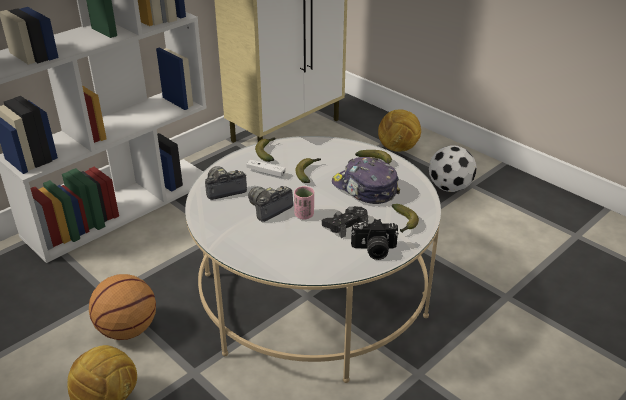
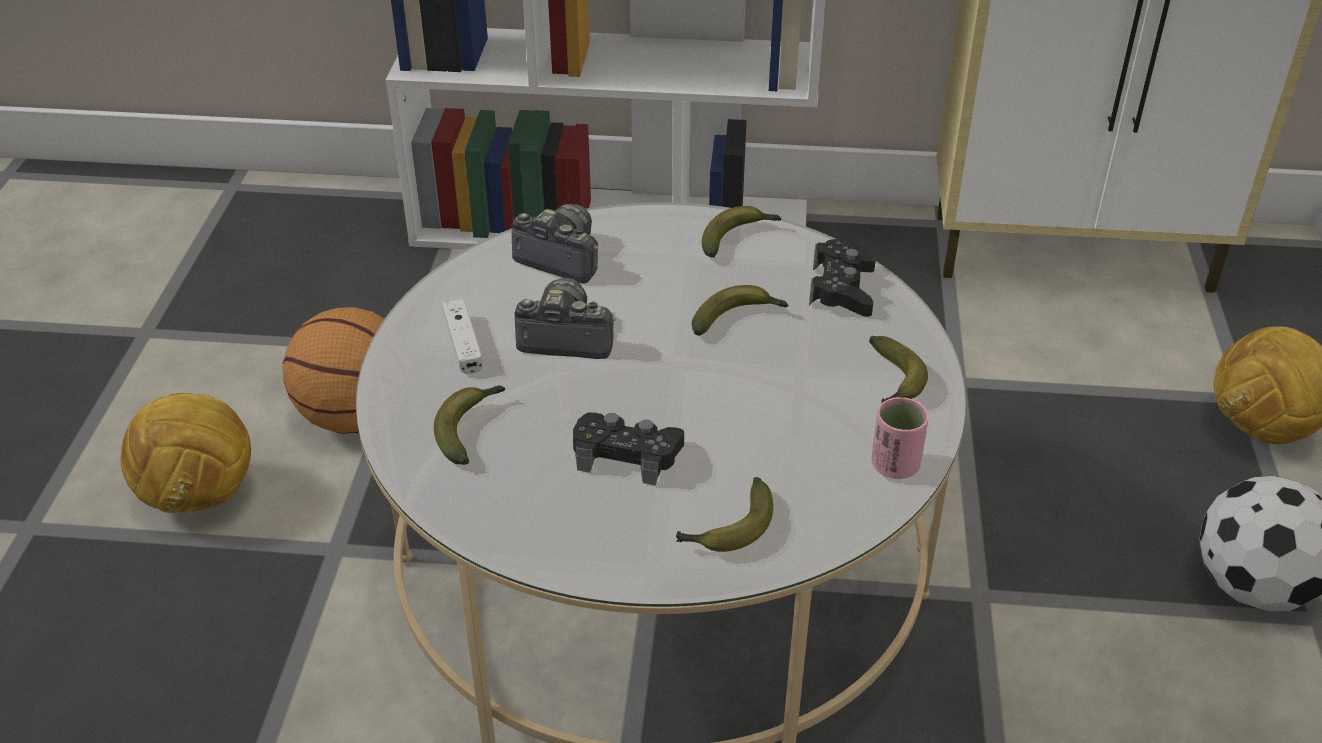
camera: 50 degrees right, 5 degrees up
(266, 172) = (672, 271): white game controller -> white game controller (463, 344)
(289, 251) = (470, 428): none -> banana
(304, 215) = (597, 386): pink cup -> pink cup (895, 466)
(321, 148) = (842, 289): none -> black game controller
(364, 189) = (778, 416): cap -> none
(374, 250) = (588, 535): camera -> none

